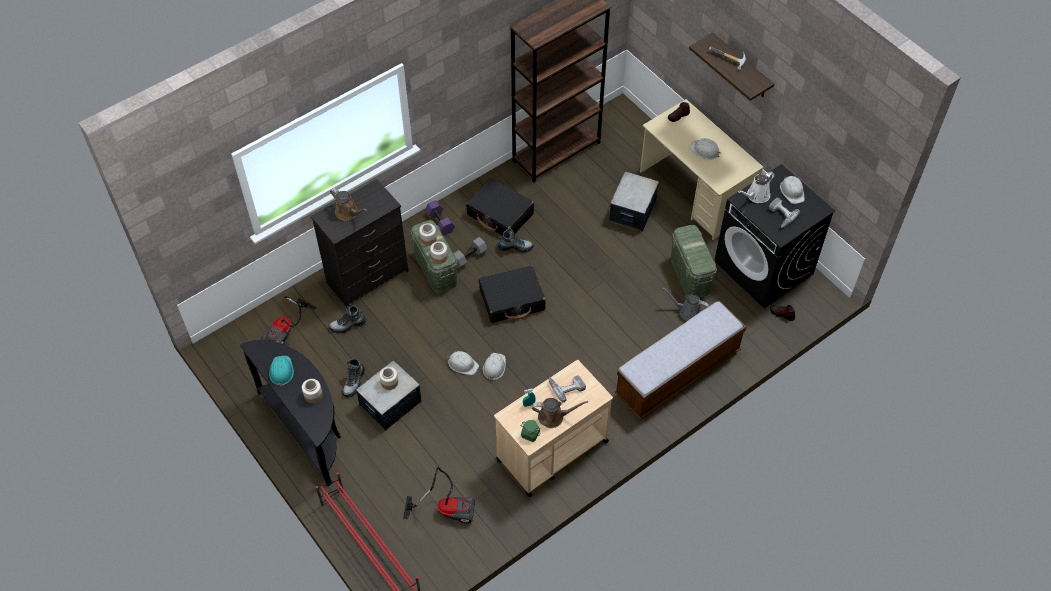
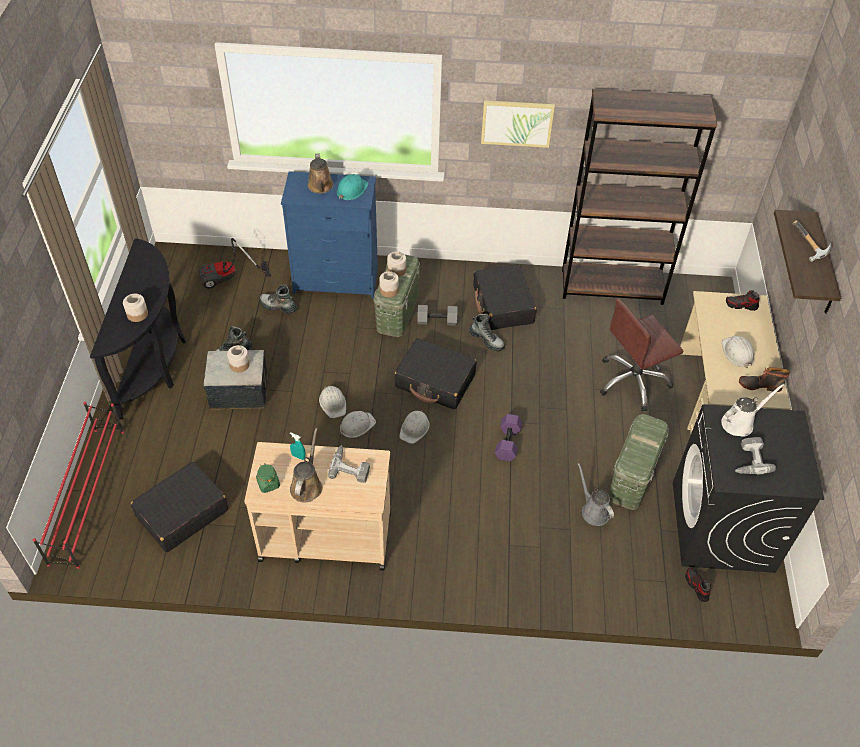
camera: 40 degrees right, 5 degrees down
(281, 371) = (138, 279): turquoise hard hat -> turquoise hard hat (351, 190)
(368, 277) = (336, 281): black dresser -> blue dresser
(441, 222) = (444, 278): purple dumbbell -> purple dumbbell (508, 443)
(446, 509) = (182, 513): vacuum cleaner -> black suitcase
(462, 78) = (517, 123): none -> picture
(553, 417) = (307, 485): brown watering can -> brown watering can turned 120 degrees counterclockwise
(632, 211) = (633, 382): storage box -> brown office chair
(677, 373) = (521, 560): bench -> none
(735, 163) = (759, 385): none -> boot
(756, 196) = (740, 423): white watering can -> white watering can turned 150 degrees clockwise
(792, 191) = (789, 445): white hard hat -> white hard hat (414, 428)

